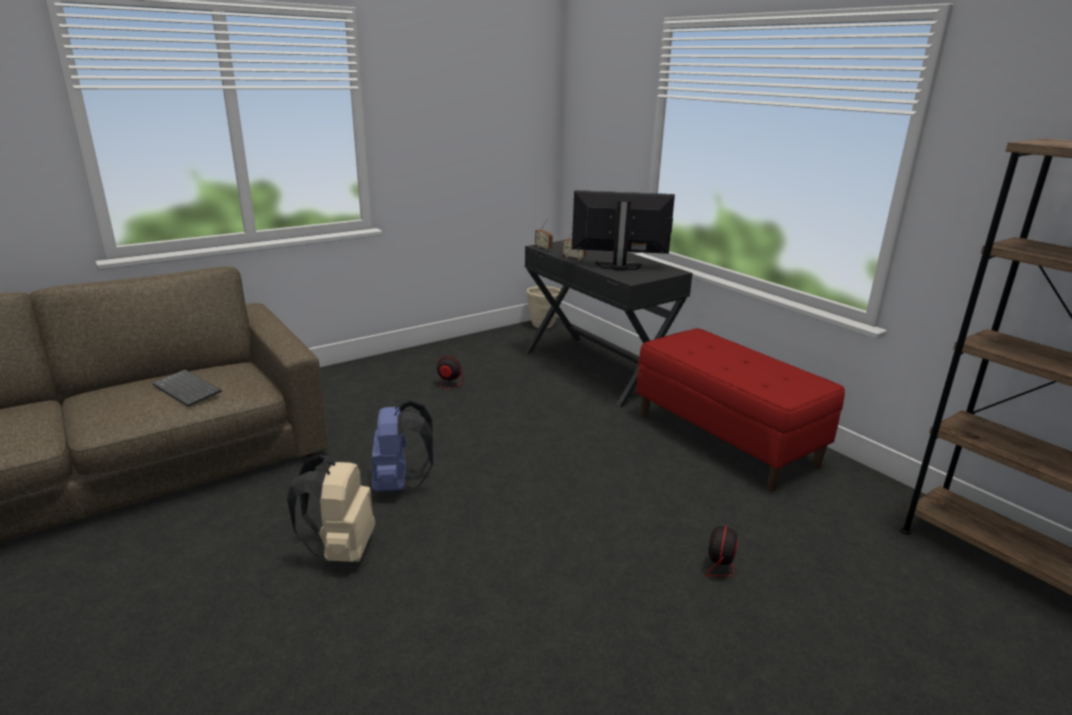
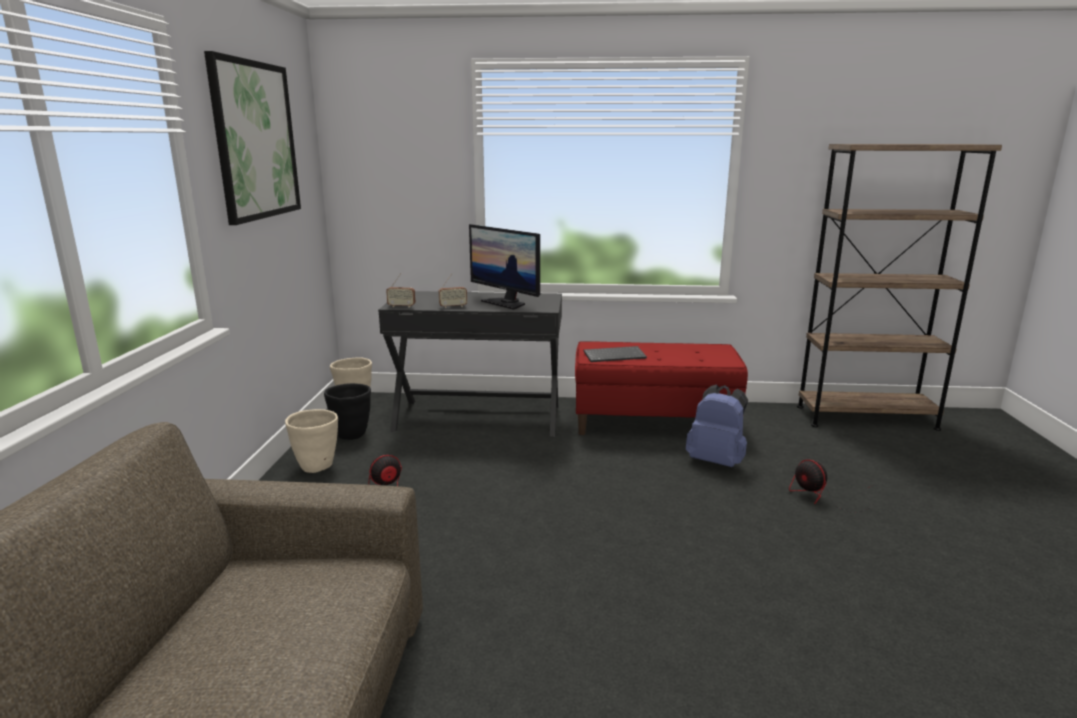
camera: 50 degrees left, 5 degrees down
(189, 389) = (291, 618): keyboard -> keyboard (615, 355)
(341, 550) = (628, 672): beige backpack -> none
(400, 484) = (544, 590): blue backpack -> blue backpack (716, 461)
(446, 354) = (317, 466): none -> beige planter
(457, 94) = (255, 140): none -> picture
(500, 344) = (351, 434): none -> black planter
(618, 267) = (506, 303): monitor -> monitor turned 90 degrees counterclockwise

